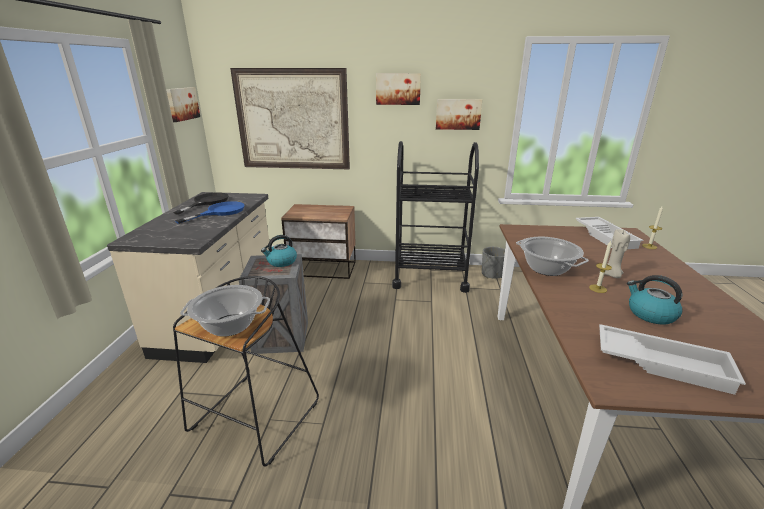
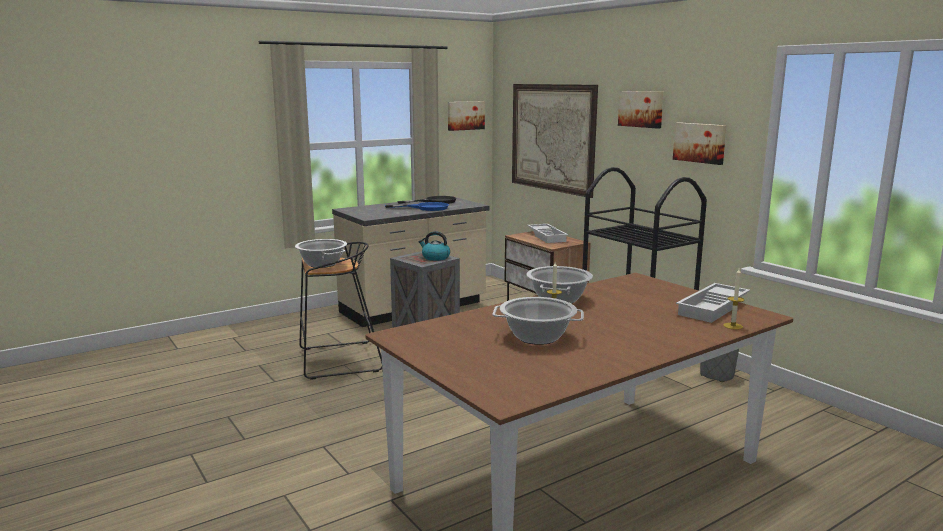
camera: 50 degrees right, 10 degrees down
(611, 275) = (598, 319): beige candle -> none
(650, 314) = (537, 337): kettle -> cooking pot
(661, 362) = (452, 345): white tray -> white tray (547, 236)

